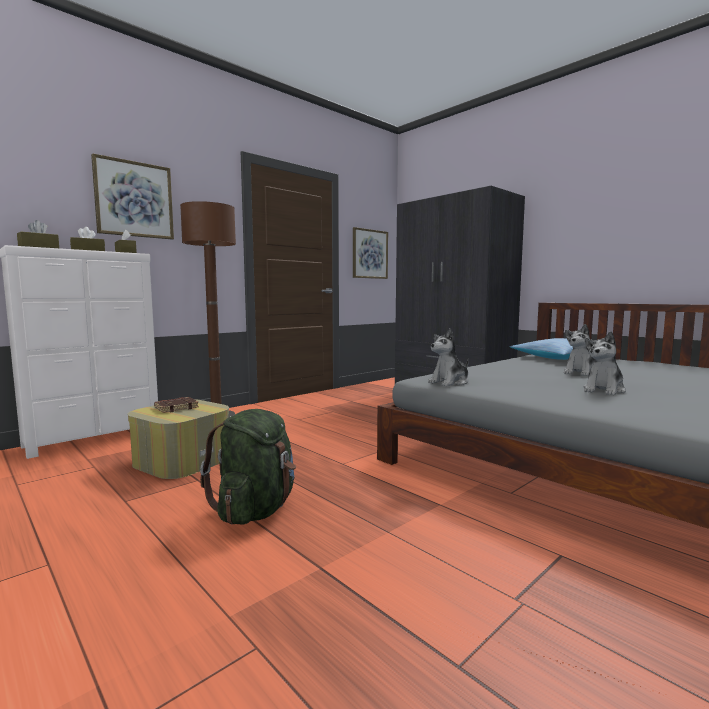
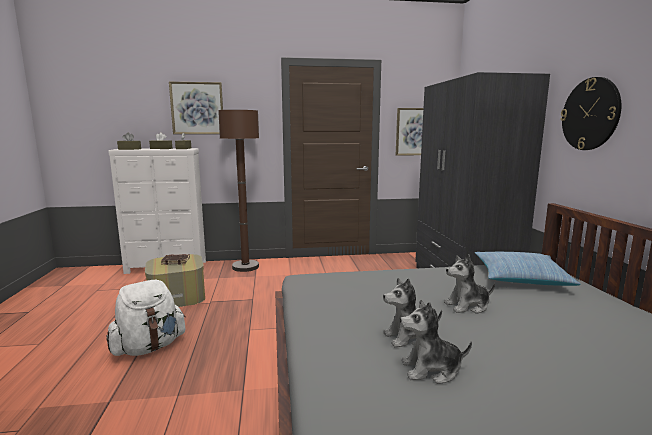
camera: 35 degrees right, 5 degrees up
(256, 510) = (149, 347): green backpack -> white backpack
(450, 382) = (309, 288): plush toy -> plush toy (431, 370)
(571, 226) = (590, 114): none -> wall clock

